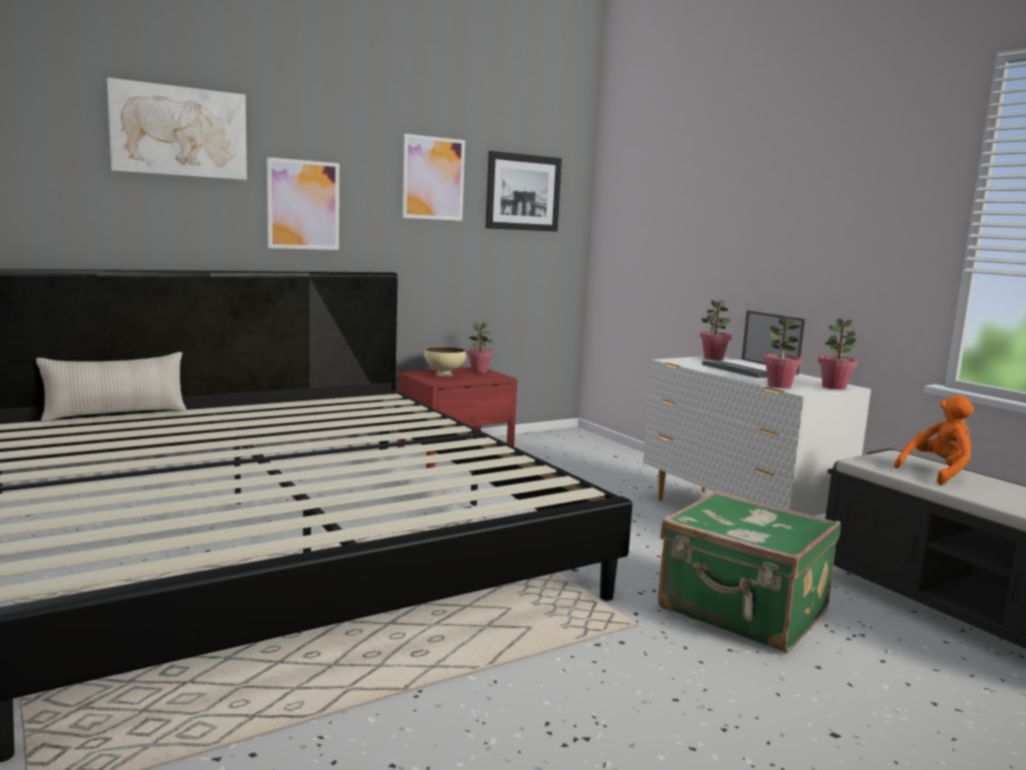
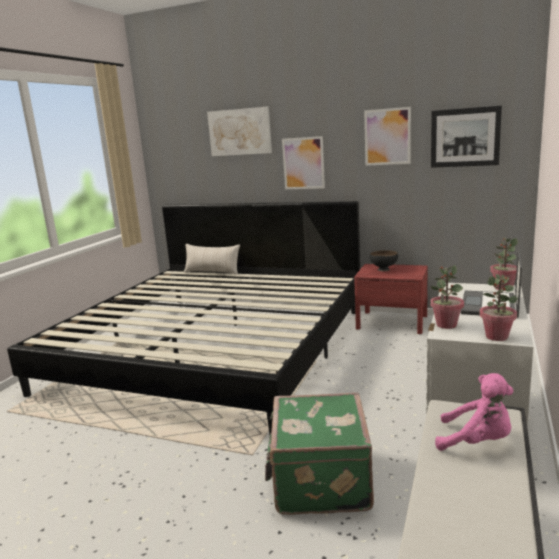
camera: 55 degrees right, 5 degrees up
(444, 375) = (383, 270): beige bowl -> black bowl
(479, 371) = (414, 269): potted plant -> none
(938, 473) = (477, 442): orange plush toy -> pink plush toy

